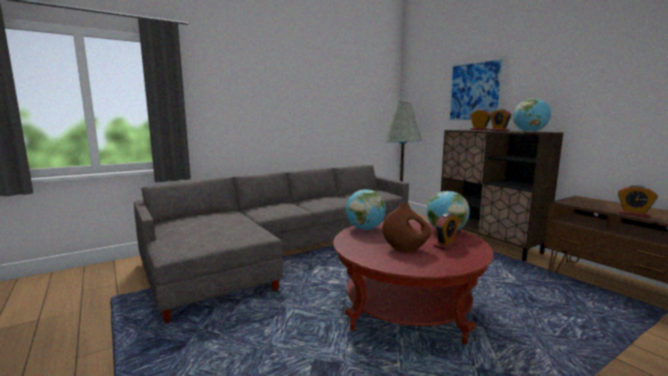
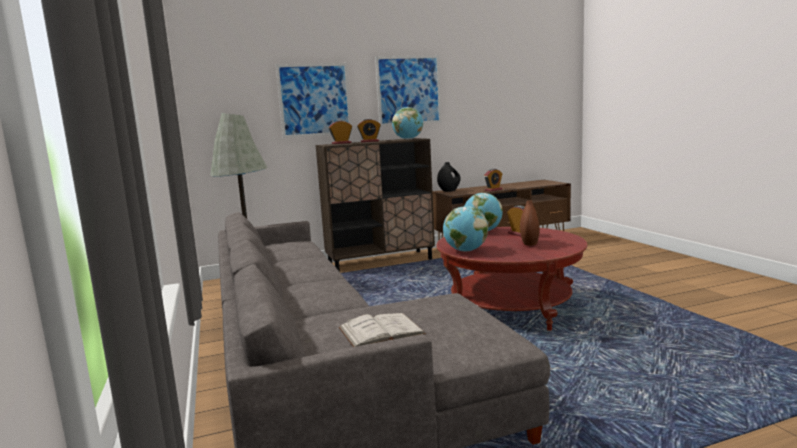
camera: 75 degrees left, 0 degrees up
(201, 223) = (381, 331): none -> white book
(568, 79) = (409, 90): none -> picture
(589, 200) = (449, 191): none -> black vase

